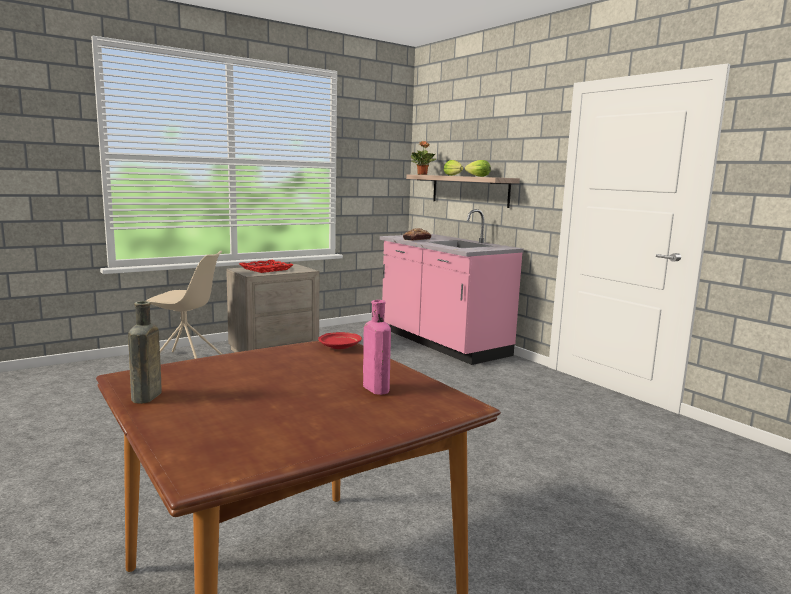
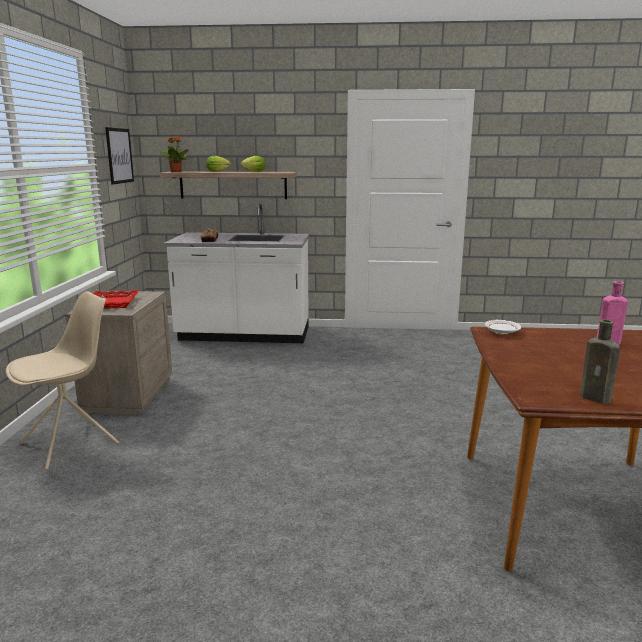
camera: 50 degrees left, 5 degrees up
(340, 347) = (501, 332): red plate -> white plate
(381, 158) = (119, 156): none -> picture
(442, 343) = (244, 335): pink counter -> white counter

